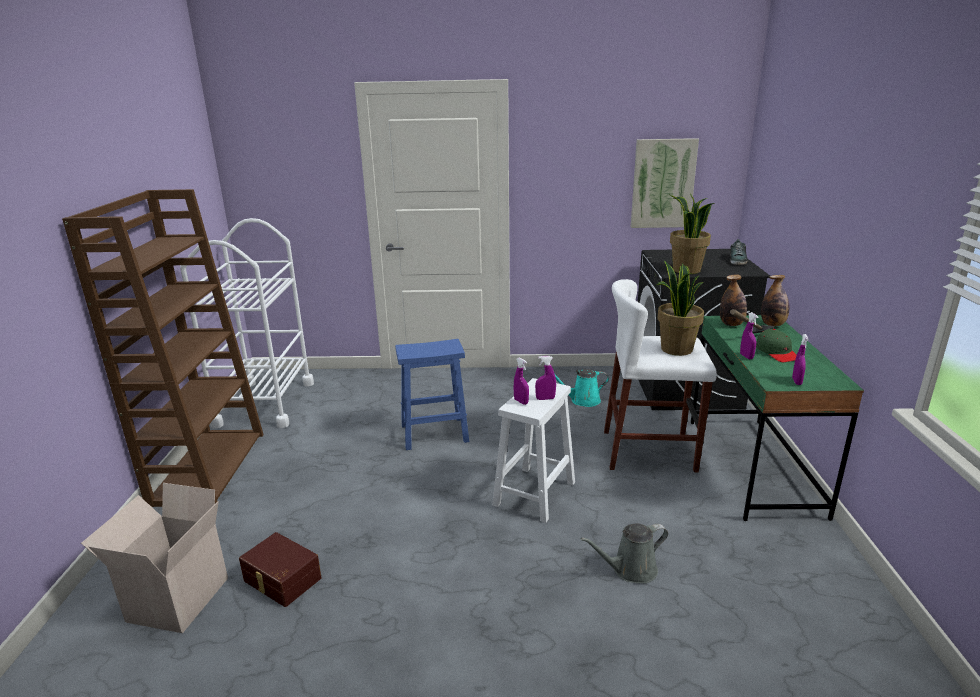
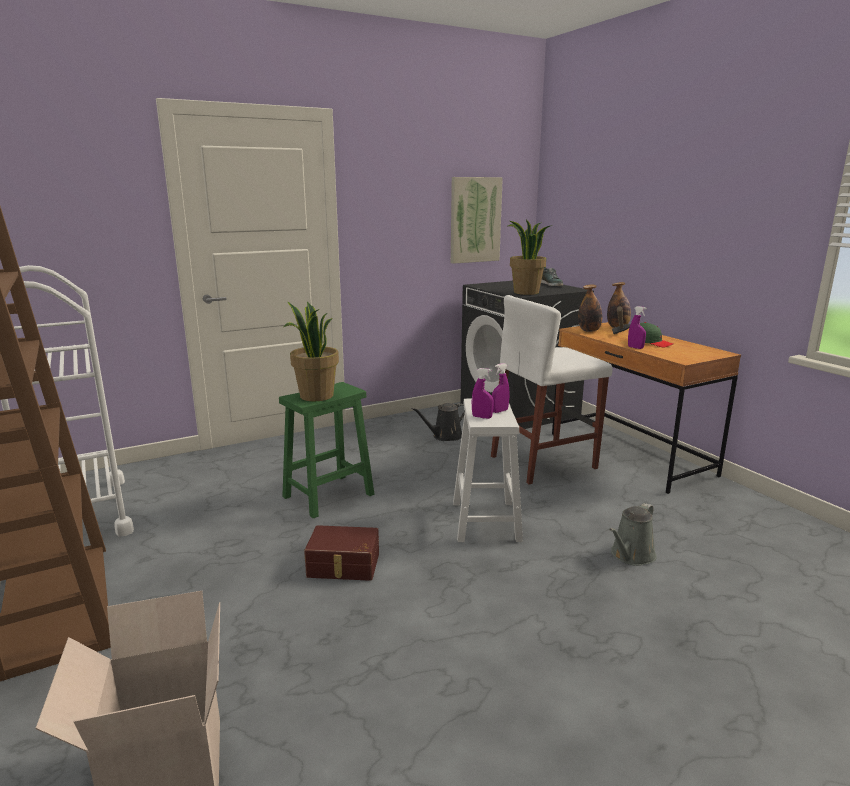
camera: 30 degrees left, 5 degrees down
(281, 580) = (298, 694): brown storage box -> brown storage box (343, 566)
(435, 433) = (329, 495): blue stool -> green stool
(582, 400) = (445, 436): turquoise watering can -> black watering can
(675, 349) = (566, 355): potted plant -> potted plant (315, 396)
(752, 466) = (629, 454): green desk -> brown desk
(796, 381) = (694, 356): purple spray bottle -> none

